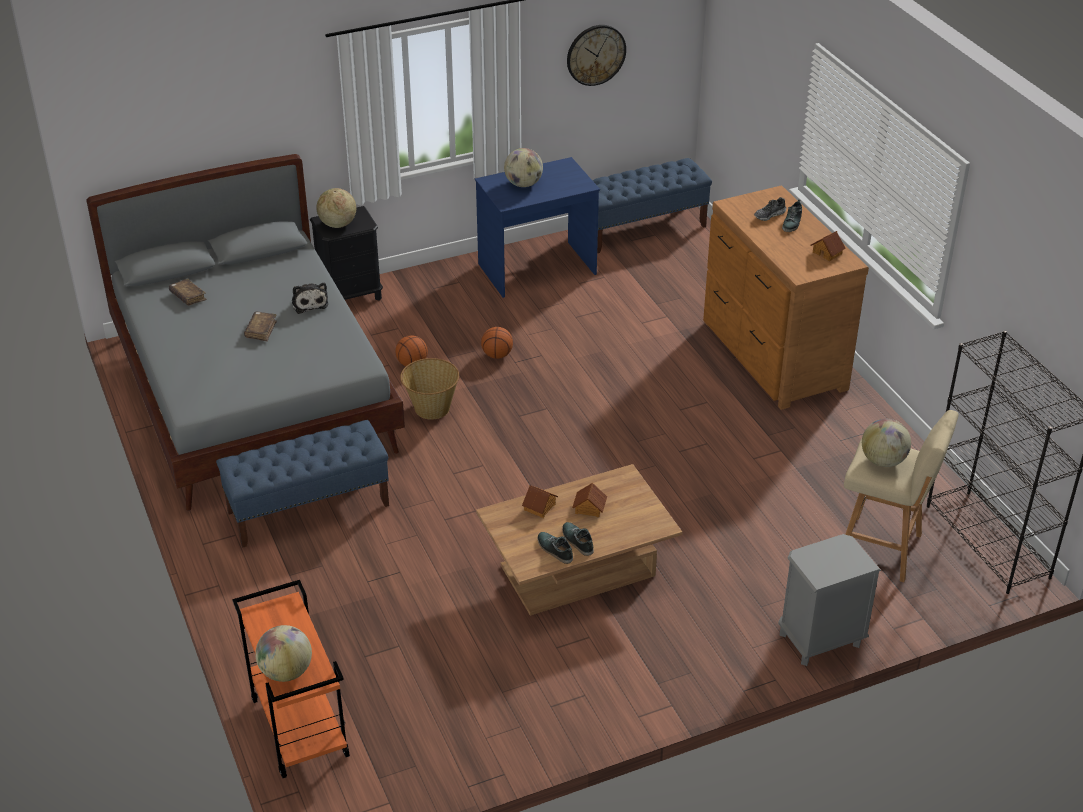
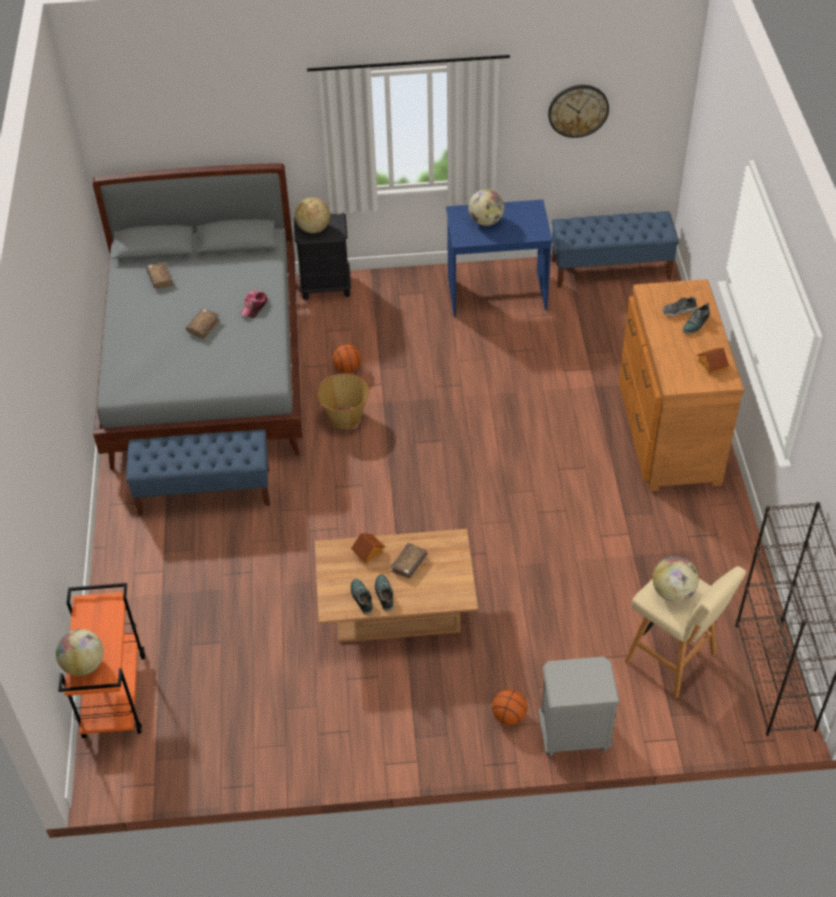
camera: 20 degrees right, 10 degrees up
(309, 303) = (254, 307): plush toy -> cap
(497, 355) = (423, 376): basketball -> basketball (509, 716)
(589, 508) = (409, 564): toy house -> brown book

